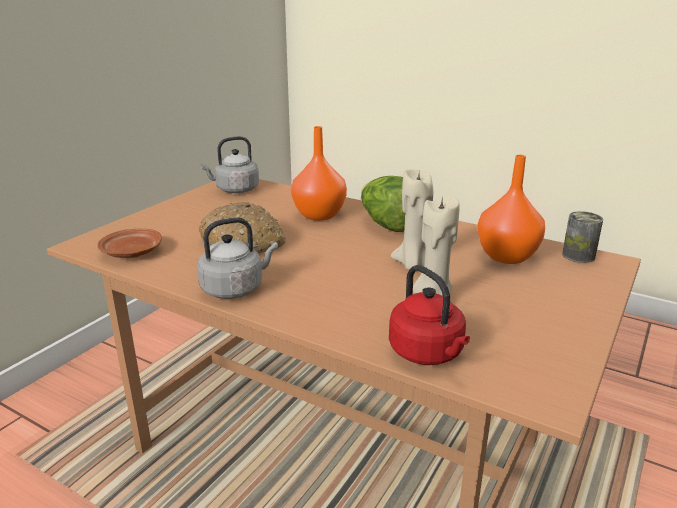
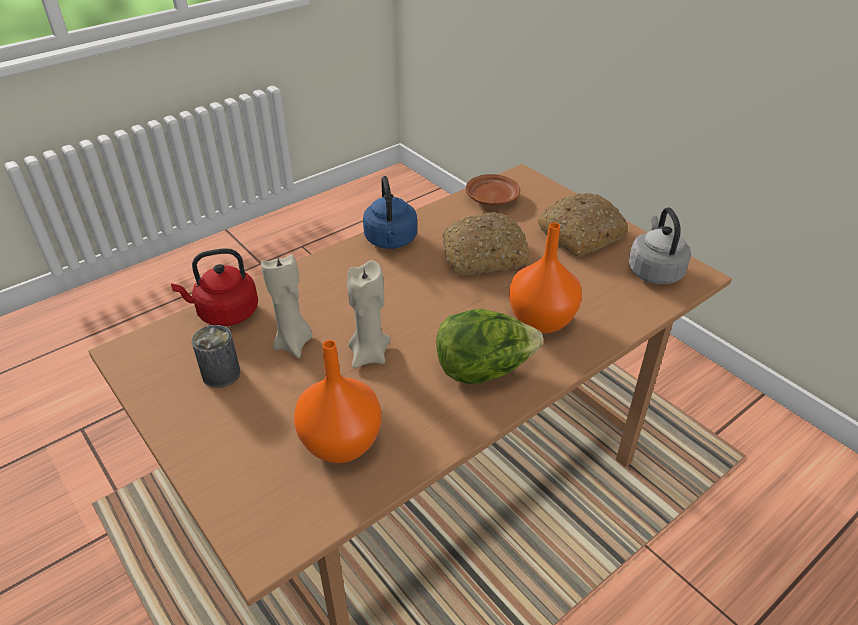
camera: 110 degrees right, 15 degrees up
(191, 212) = (581, 234): none -> bread
(235, 288) = (391, 241): grey kettle -> blue kettle
(578, 255) = (299, 523): can -> can (221, 374)

